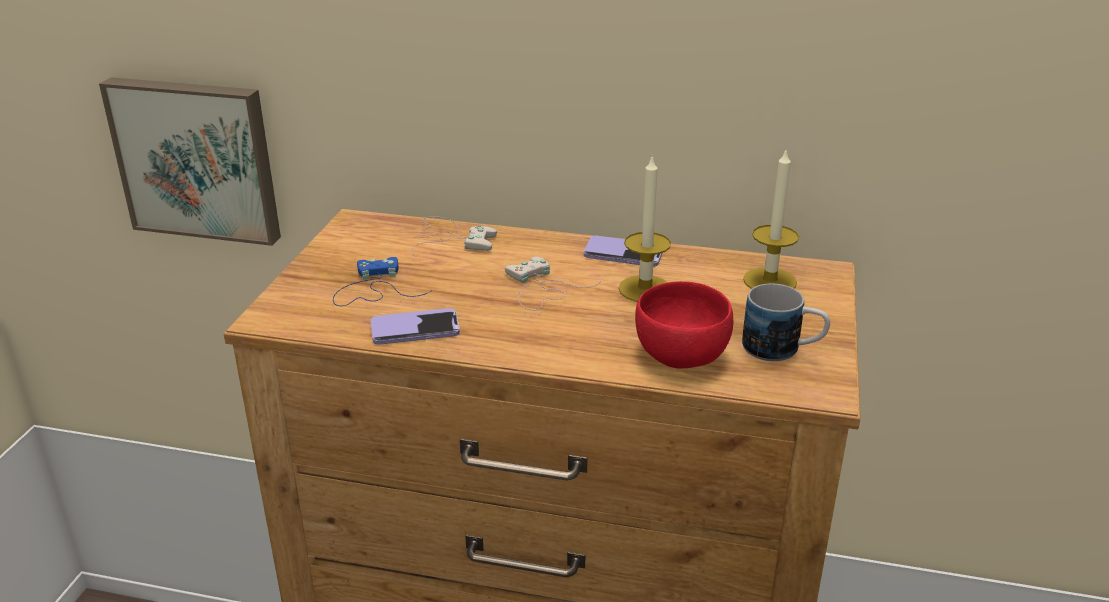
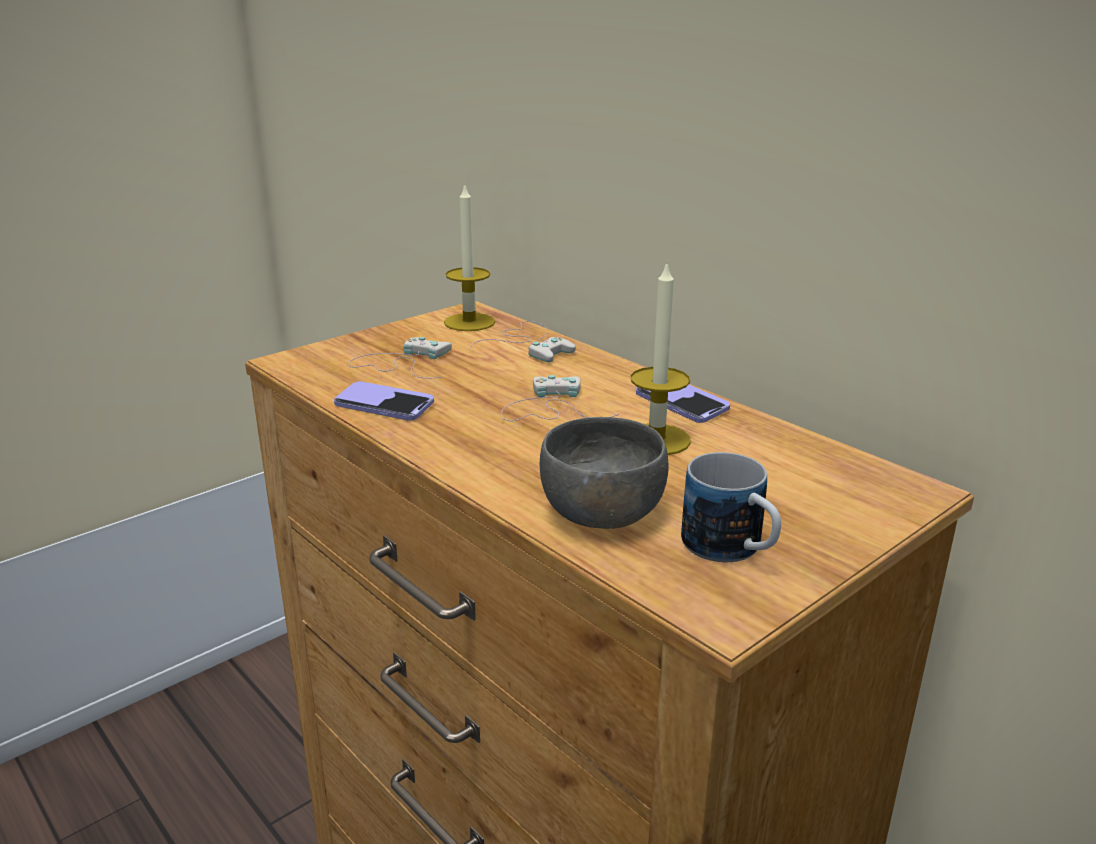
camera: 35 degrees right, 5 degrees down
(197, 159) = (394, 234): picture -> none
(373, 288) = (402, 363): blue game controller -> white game controller
(682, 355) = (602, 513): red bowl -> grey bowl
(769, 281) = (821, 477): candle -> candle (469, 322)

